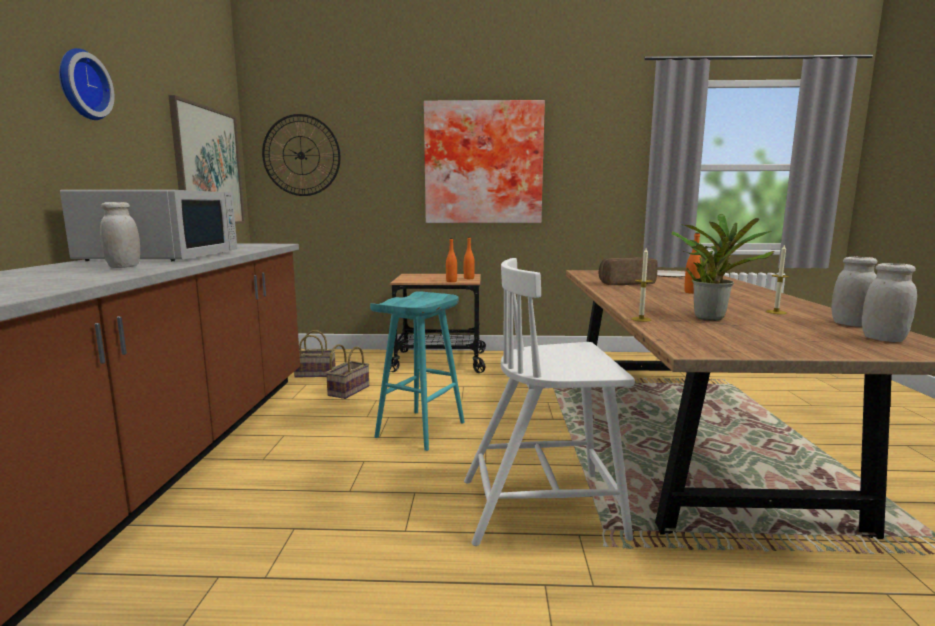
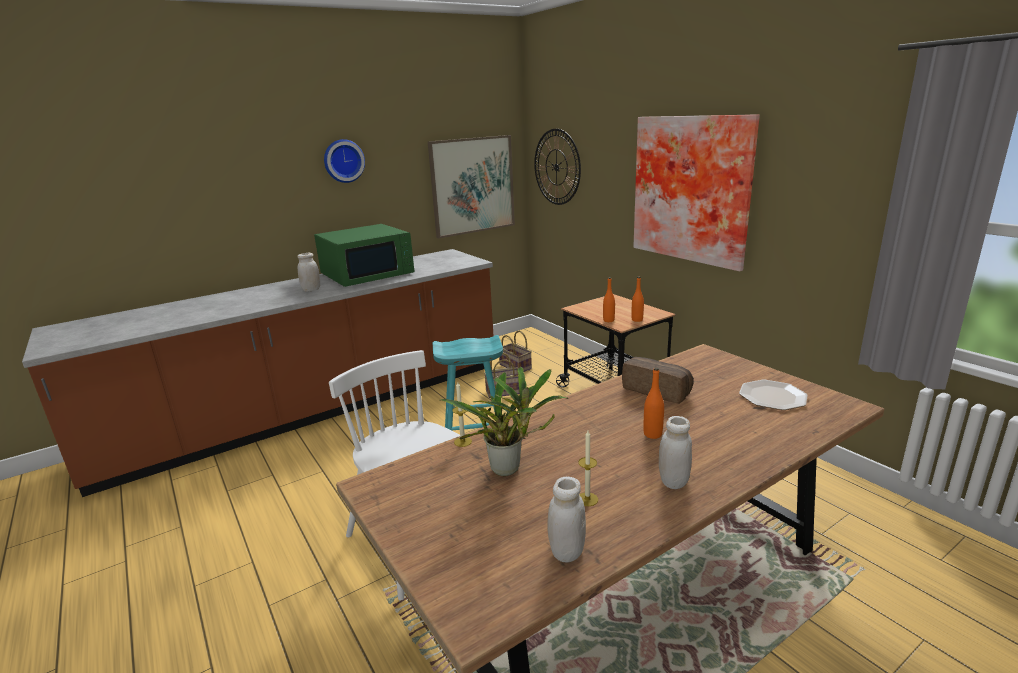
camera: 55 degrees right, 10 degrees up
(163, 256) = (368, 274): white microwave -> green microwave
(883, 339) = (499, 576): white jar -> white jar (673, 481)

